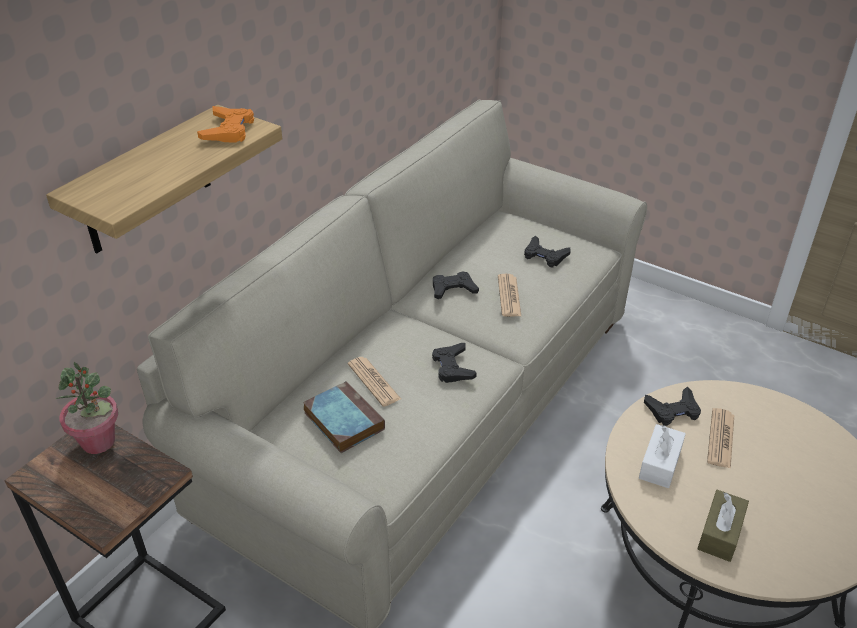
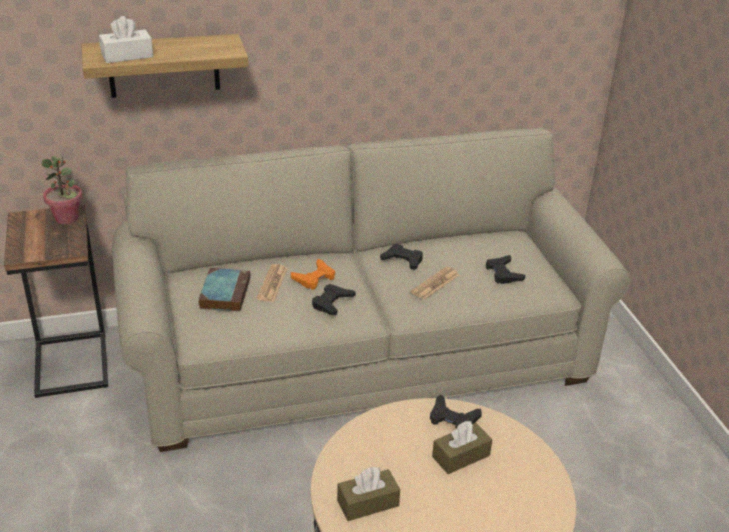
camera: 40 degrees right, 5 degrees down
(228, 130) = (216, 48): orange game controller -> orange game controller (314, 278)
(660, 463) = (391, 441): white tissue box -> white tissue box (127, 56)
(720, 438) = (461, 456): newspaper -> brown tissue box

